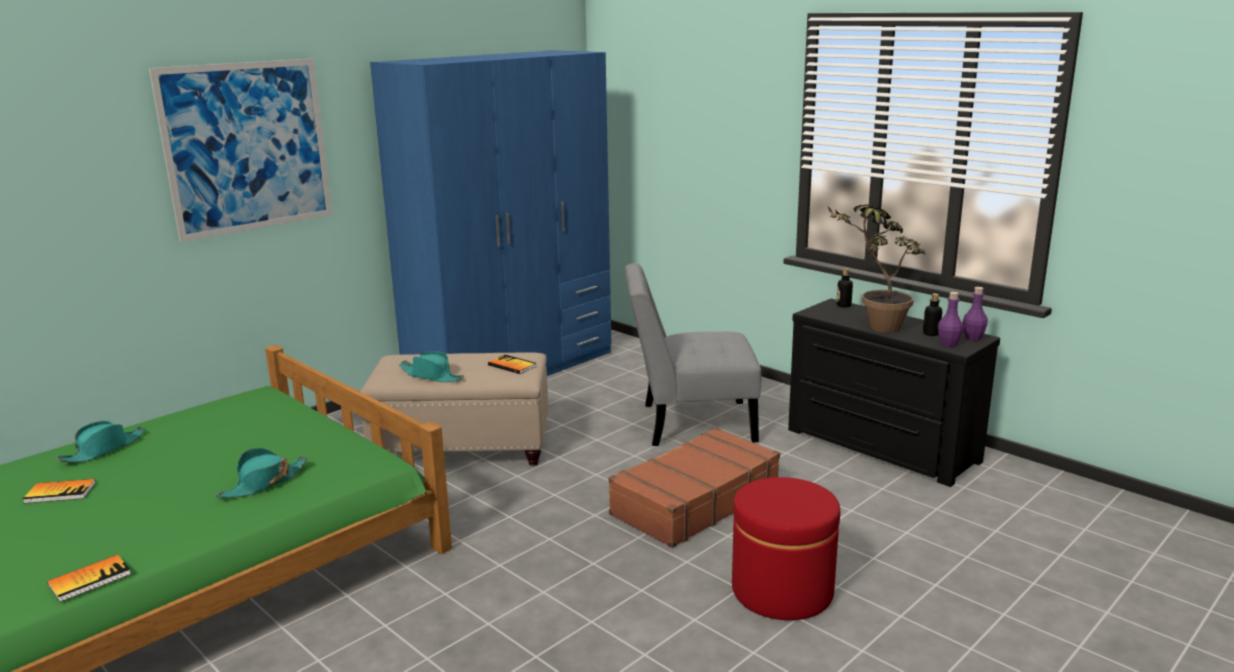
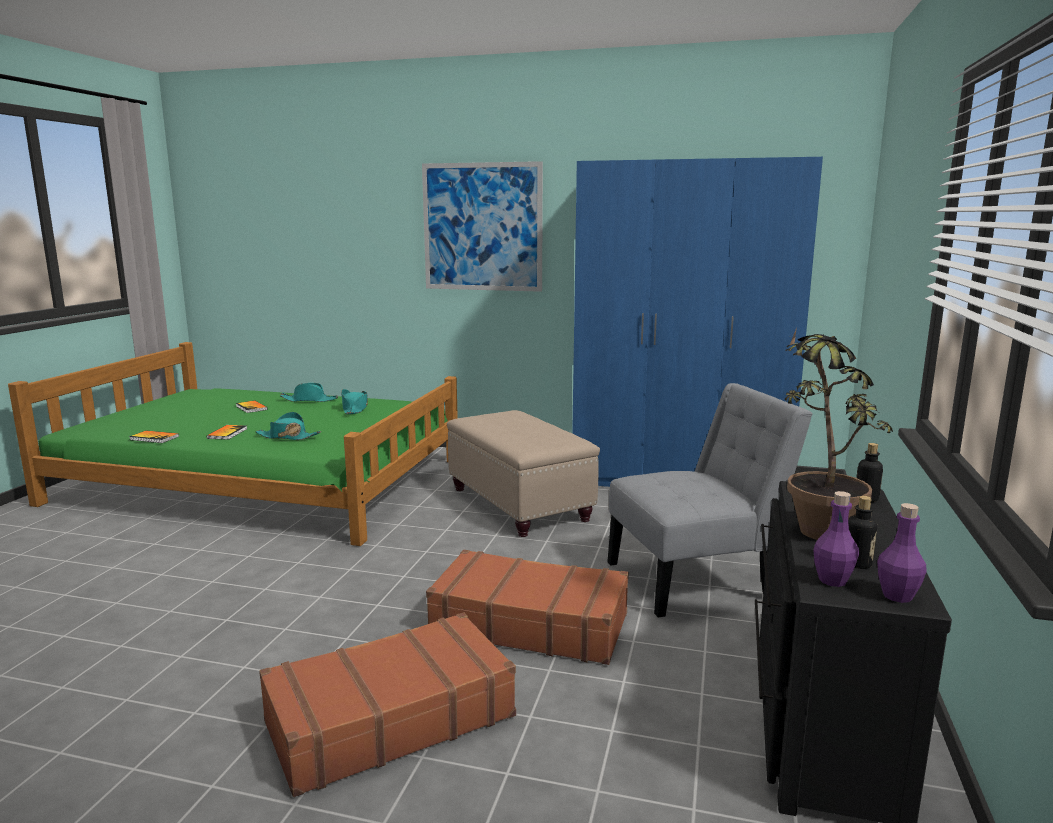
camera: 60 degrees right, 5 degrees down
(432, 376) = (493, 427): turquoise hat -> turquoise hat (355, 409)
(512, 366) = (546, 441): book -> book (227, 433)
(690, 423) = (696, 579): grey chair -> grey chair turned 105 degrees clockwise
(782, 591) = (389, 718): red ottoman -> brown suitcase

